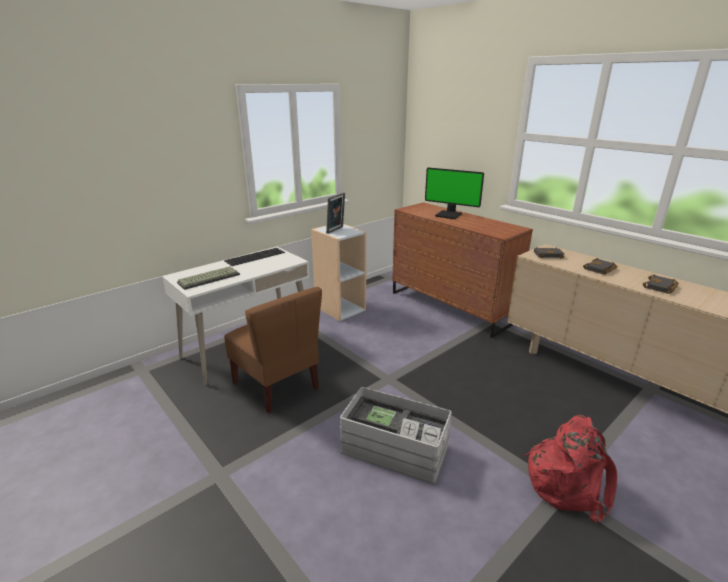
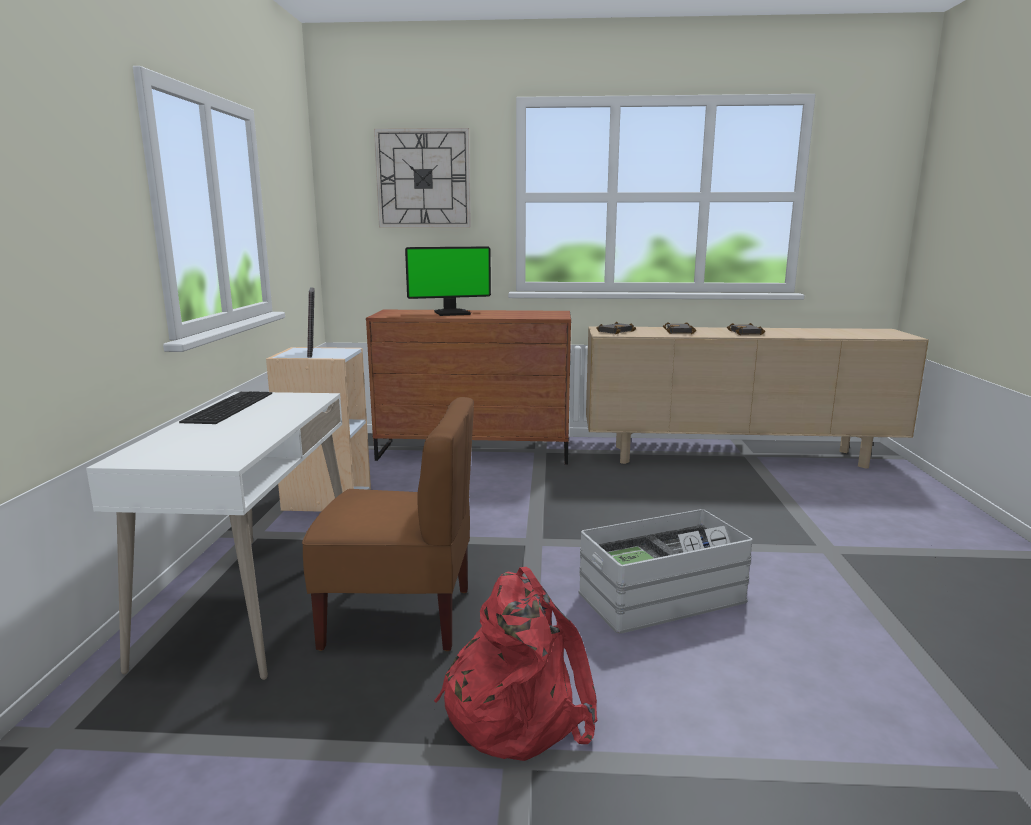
camera: 45 degrees left, 10 degrees down
(209, 278) = (213, 444): keyboard -> none
(462, 117) = (423, 179): none -> wall clock
(568, 483) = (822, 541): red backpack -> red backpack (517, 708)

